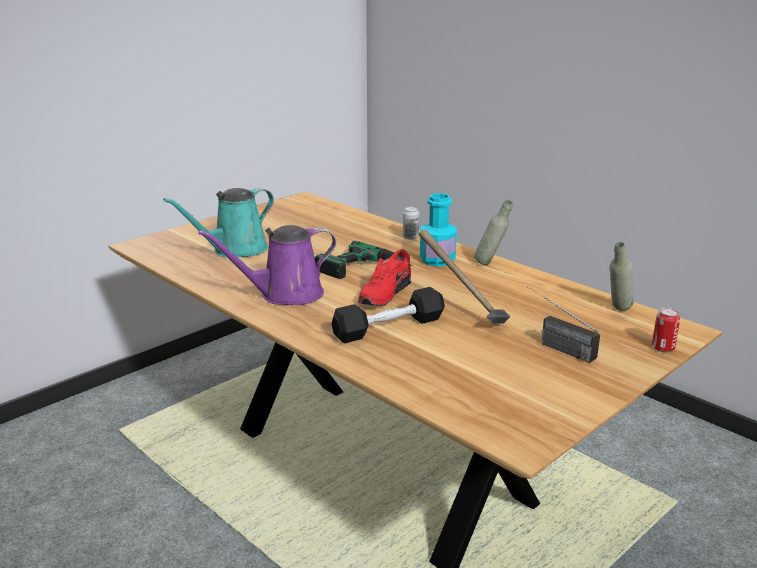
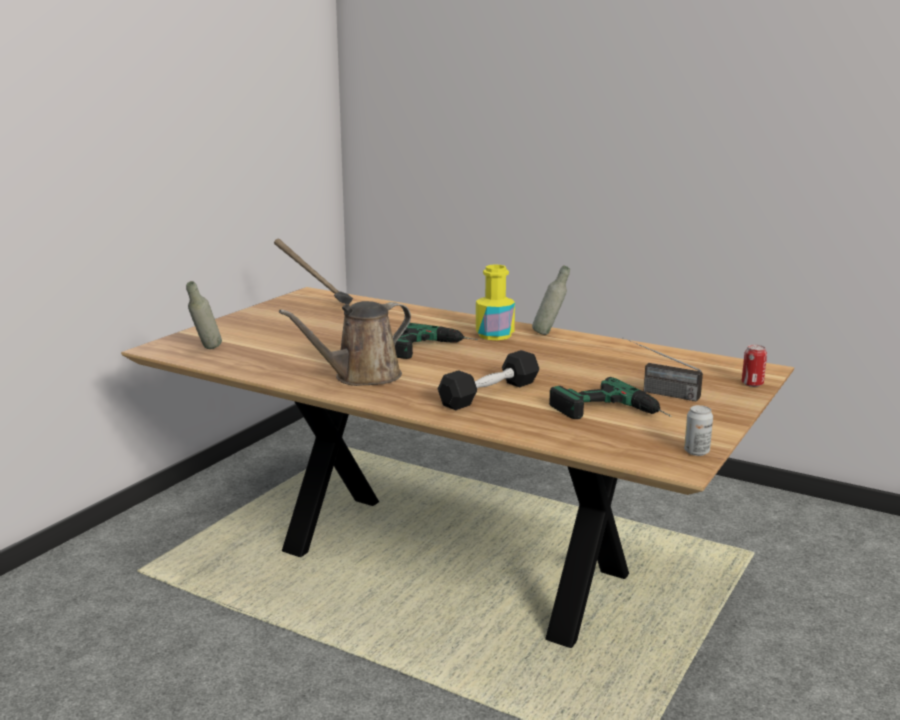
camera: 15 degrees left, 5 degrees down
(235, 250) = (273, 344): turquoise watering can -> none
(285, 294) = (362, 377): purple watering can -> brown watering can
(384, 294) = (463, 367): red shoe -> none
(410, 237) = (452, 318): can -> can (696, 452)
(437, 260) = (494, 335): turquoise bottle -> yellow bottle
(462, 313) = (552, 375): hammer -> hammer (315, 302)
(492, 367) = (612, 414): none -> power drill
(617, 311) = (693, 360): grey bottle -> grey bottle (206, 350)

